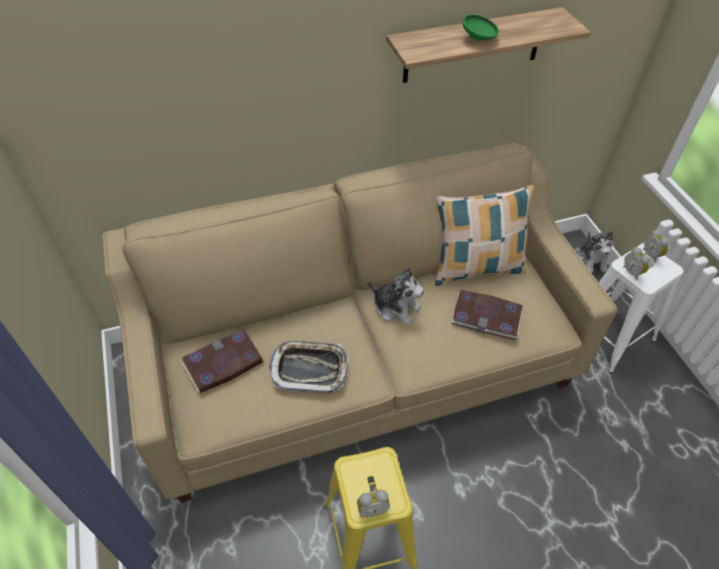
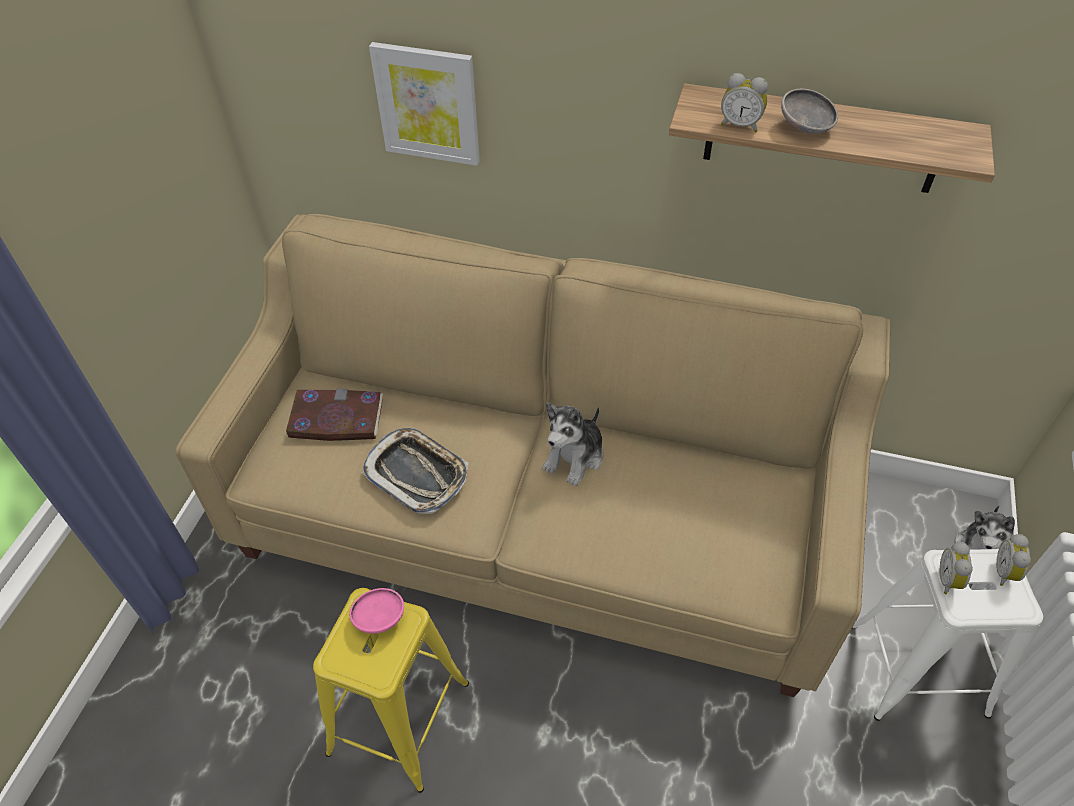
camera: 35 degrees right, 0 degrees up
(202, 108) = (428, 103): none -> picture
(366, 469) = (379, 617): none -> pink bowl
(372, 509) = (350, 664): alarm clock -> alarm clock (740, 125)
(396, 308) = (575, 457): plush toy -> plush toy turned 60 degrees clockwise
(476, 268) = (721, 461): pillow -> none
(479, 39) = (805, 128): green bowl -> grey bowl
(487, 316) = (680, 527): book -> none

